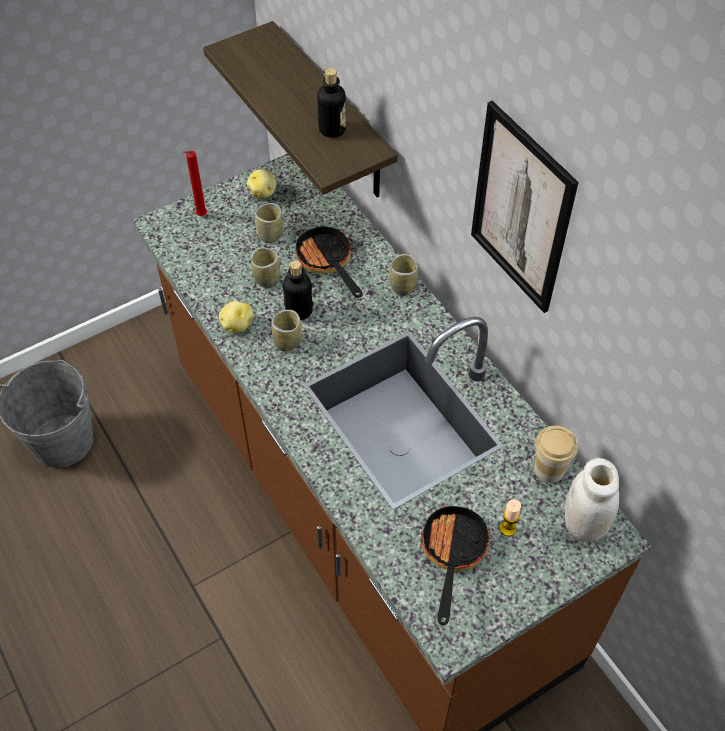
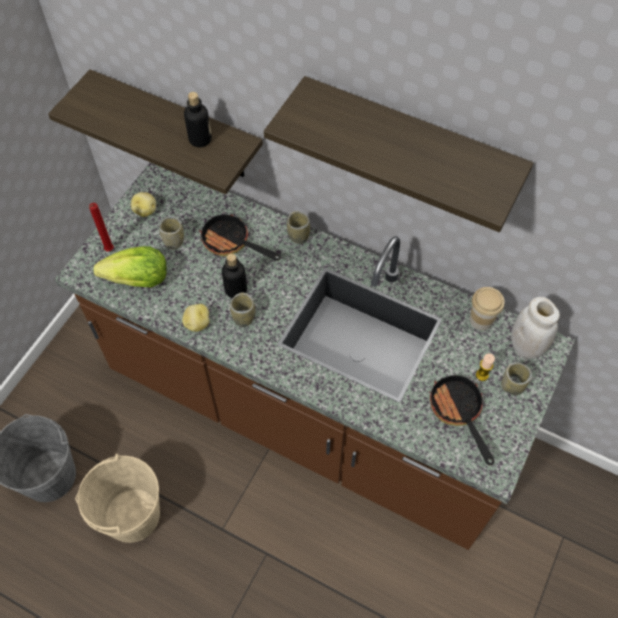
camera: 30 degrees left, 5 degrees up
(114, 522) = (132, 515): none -> beige bucket
(209, 257) = (138, 280): none -> lettuce
(267, 279) = (195, 277): cup -> cup (512, 386)
(521, 210) = (410, 146): picture -> shelf

